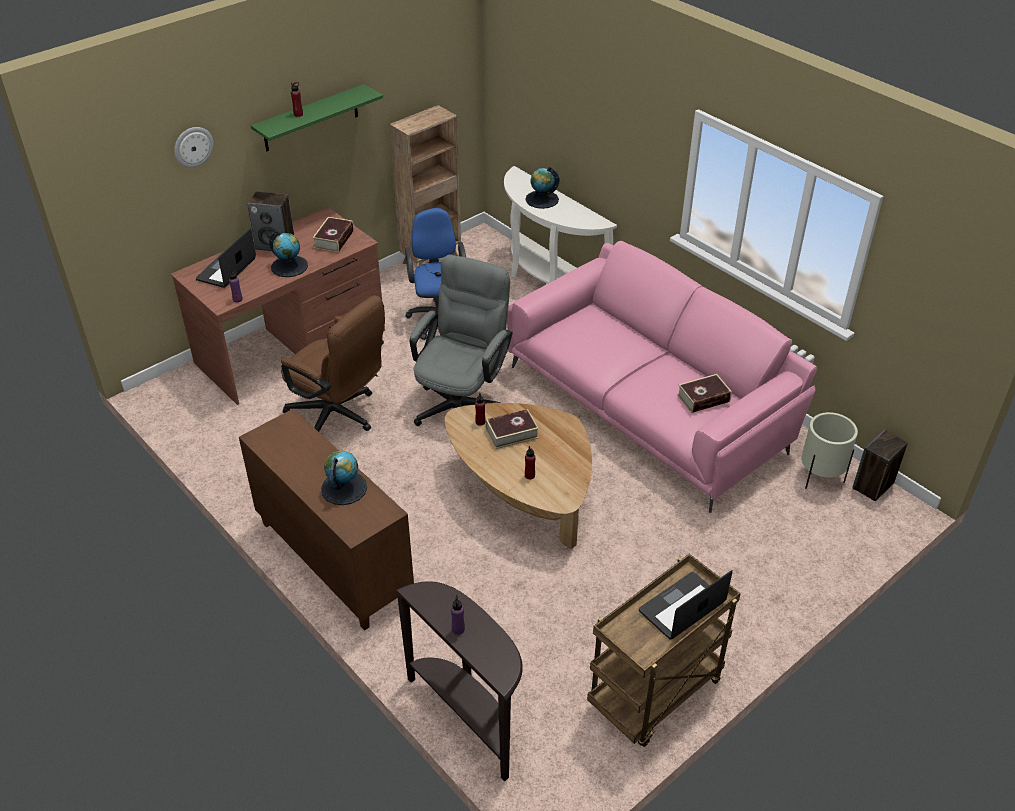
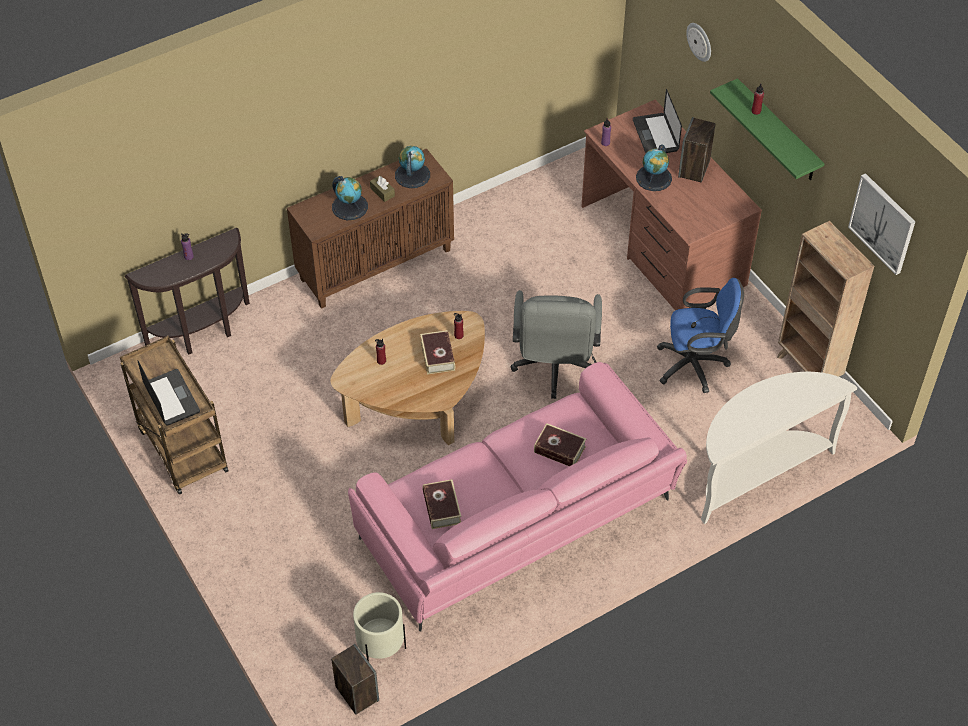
camera: 100 degrees right, 10 degrees up
(226, 269) = (655, 135): laptop -> laptop turned 135 degrees counterclockwise
(316, 463) = (382, 192): none -> brown tissue box
(334, 239) = (697, 211): book -> book (559, 449)
(339, 416) = (551, 276): brown office chair -> none
(429, 62) = (883, 223): none -> picture
(462, 402) = (554, 369): grey office chair -> grey office chair turned 60 degrees clockwise
(542, 199) = (775, 401): globe -> globe (412, 175)

